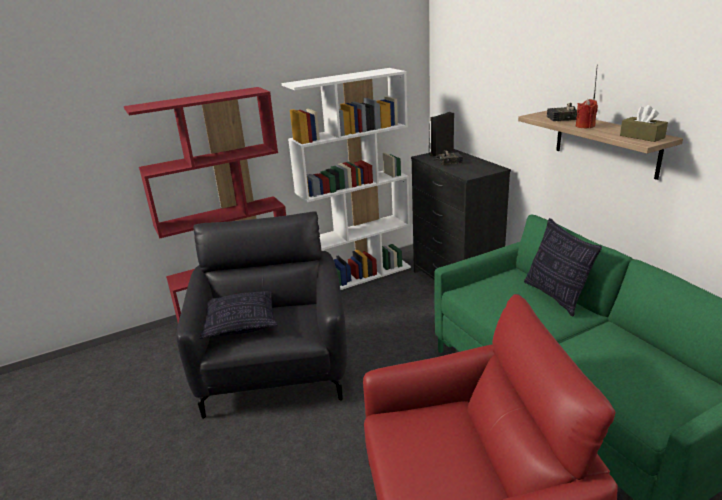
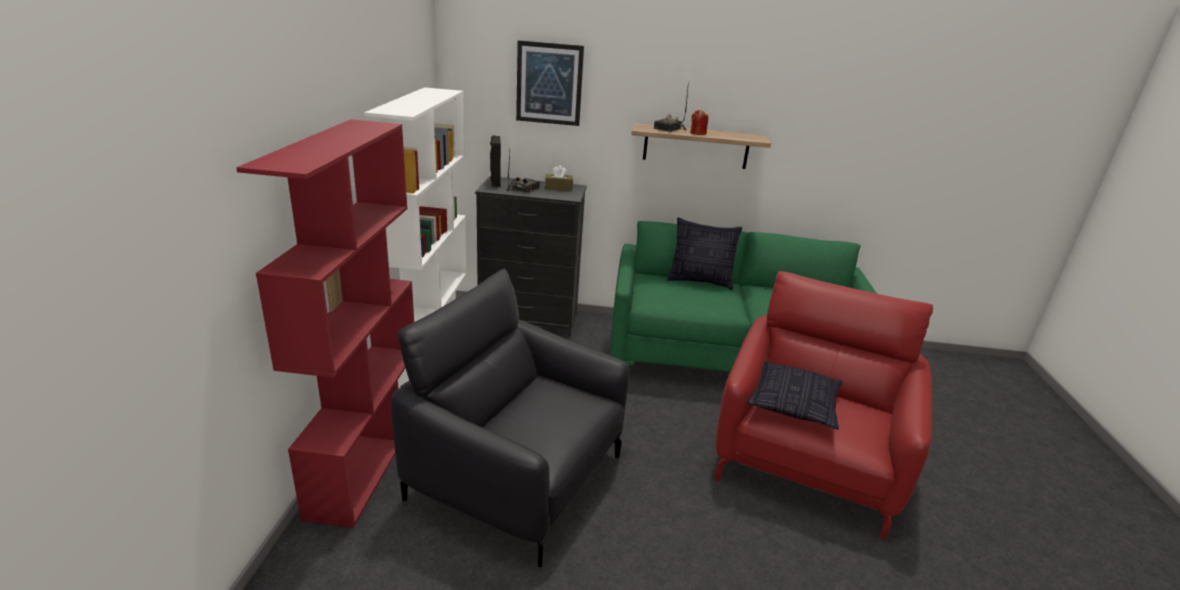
camera: 60 degrees left, 0 degrees up
(241, 323) = (522, 429): pillow -> pillow (793, 405)
(490, 66) = (549, 83): none -> picture
(642, 136) = (747, 136): brown tissue box -> brown tissue box (558, 187)

